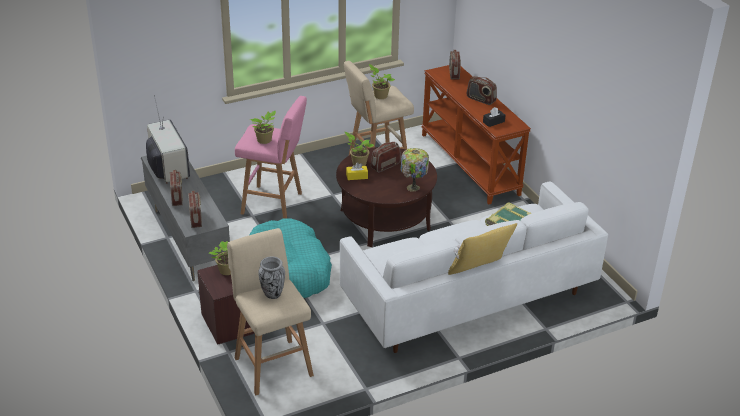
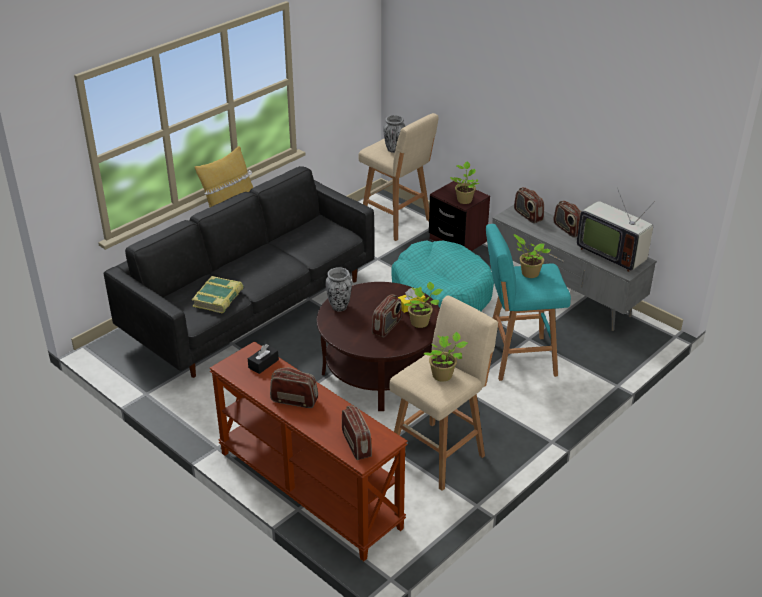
camera: 160 degrees right, 0 degrees up
(274, 204) = (518, 358): pink stool -> turquoise stool
(412, 188) = (339, 307): table lamp -> vase
(467, 298) = (252, 309): white sofa -> black sofa

